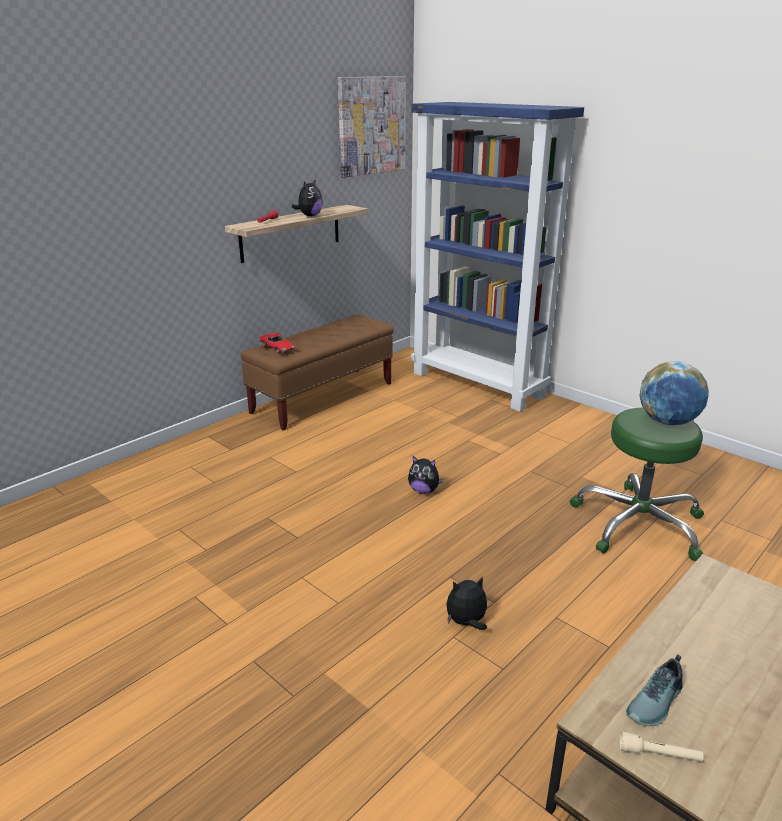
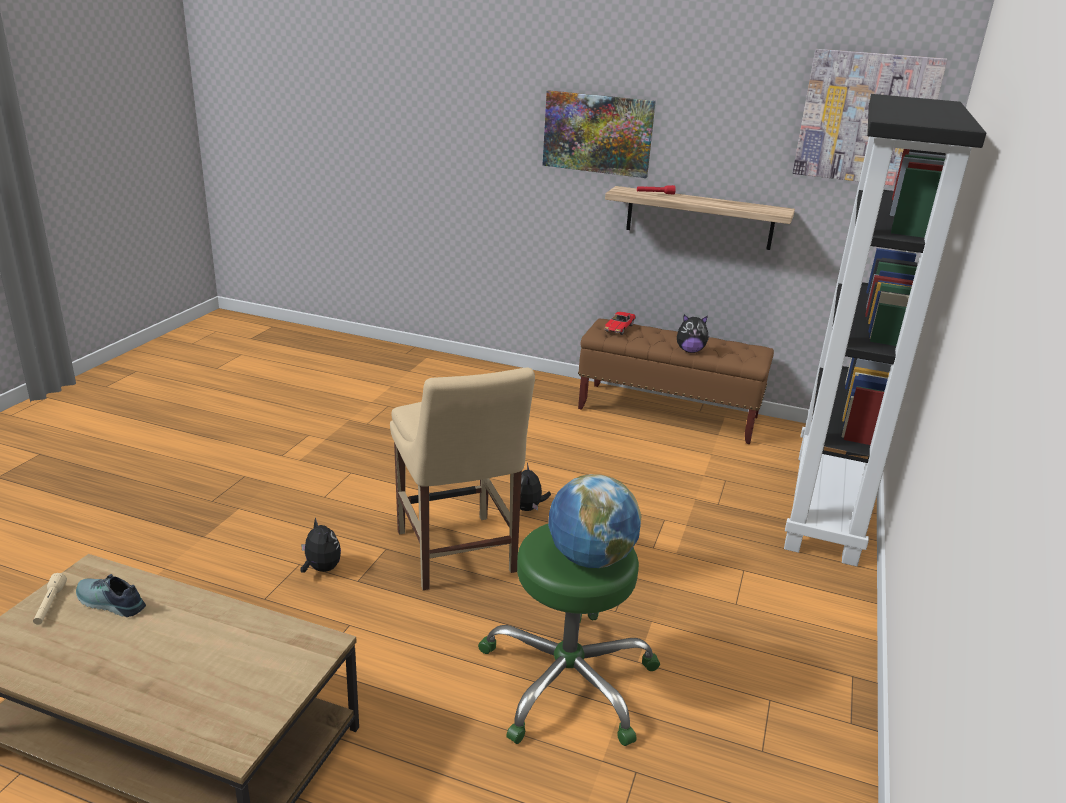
camera: 65 degrees right, 0 degrees up
(200, 180) = (598, 133): none -> picture
(309, 216) = (705, 202): plush toy -> plush toy (690, 351)
(476, 540) = (457, 555): none -> beige chair
(478, 384) = (827, 505): blue bookcase -> black bookcase

